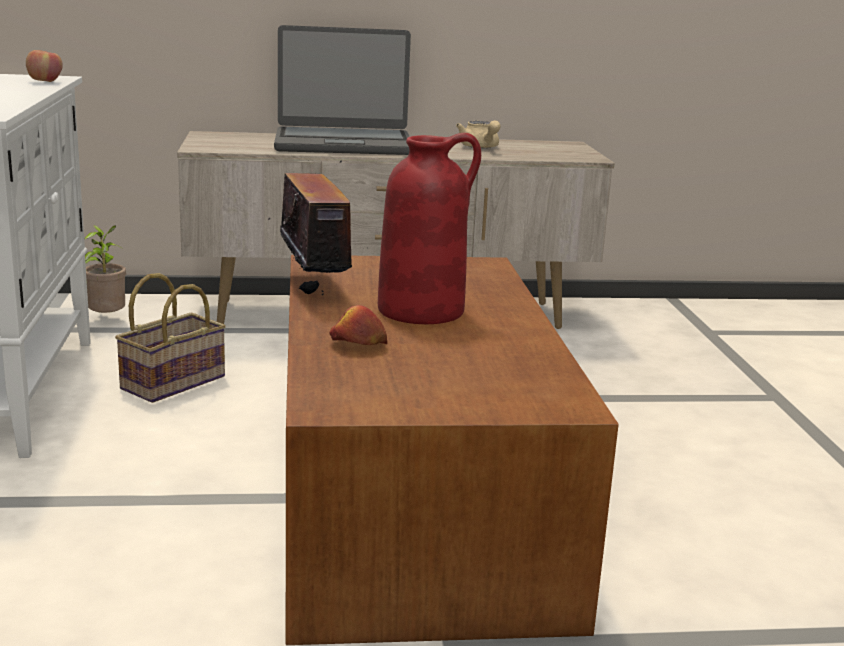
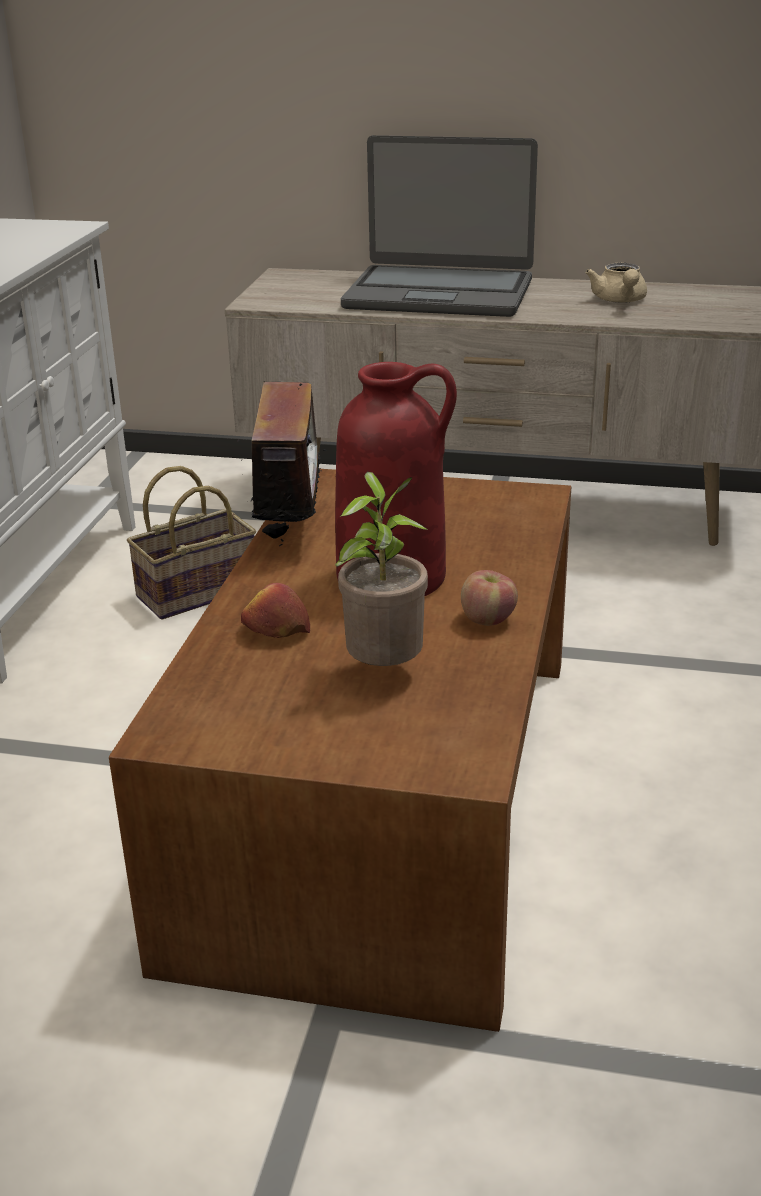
camera: 20 degrees right, 10 degrees up
(45, 81) = (53, 236): apple -> apple (487, 619)
(107, 320) = (168, 494): potted plant -> potted plant (384, 670)

